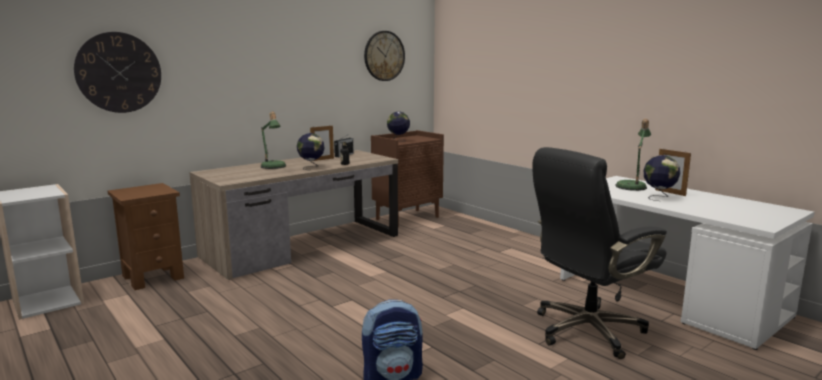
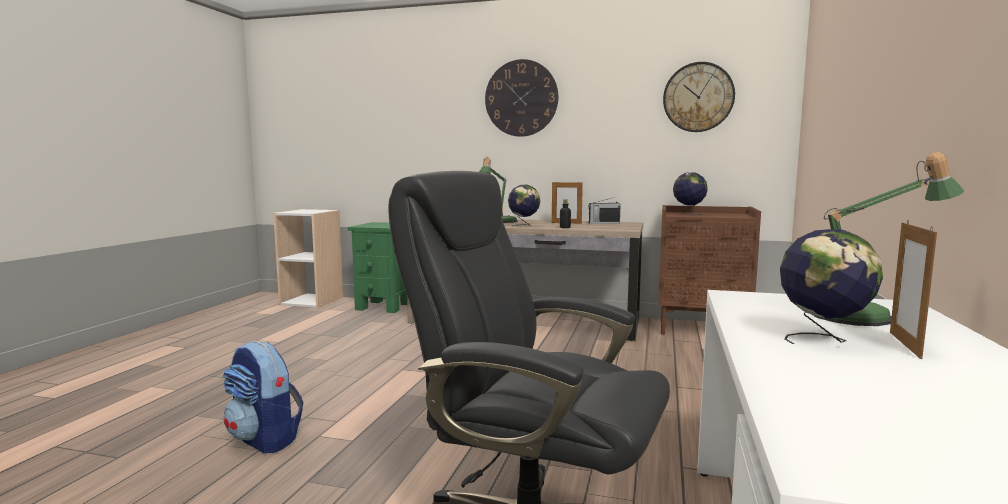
camera: 55 degrees right, 5 degrees down
(119, 72) = (389, 119): wall clock -> wall clock (521, 98)
(154, 277) = (384, 306): brown nightstand -> green nightstand

